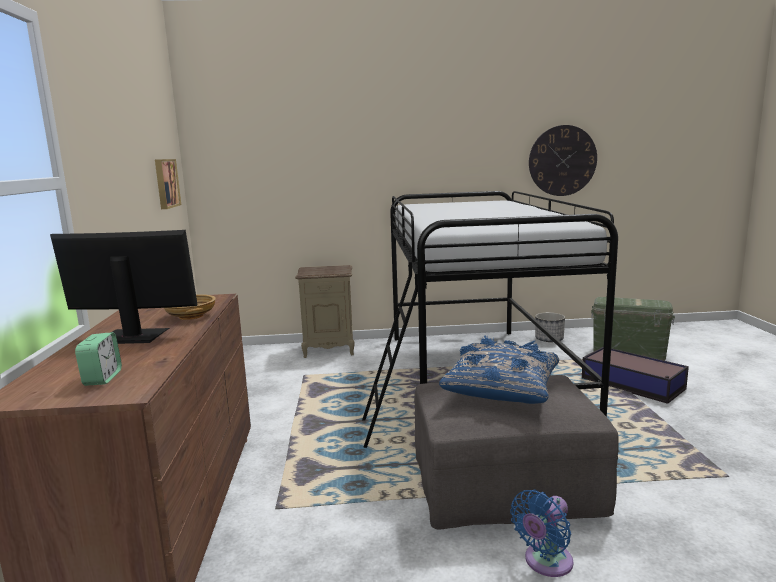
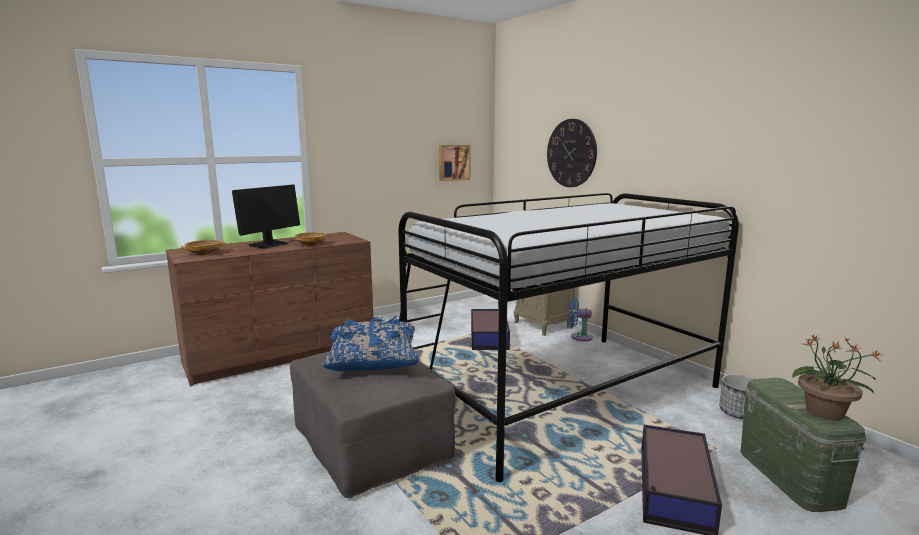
camera: 60 degrees right, 0 degrees up
(102, 378) = (204, 253): alarm clock -> beige bowl
(133, 337) = (269, 245): monitor -> monitor turned 60 degrees clockwise
(322, 376) = (489, 337): none -> storage box
(545, 563) = (276, 477): blue fan -> blue fan (579, 337)
(562, 161) = (828, 173): wall clock -> wall clock (571, 153)
(649, 301) = (825, 413): none -> potted plant

